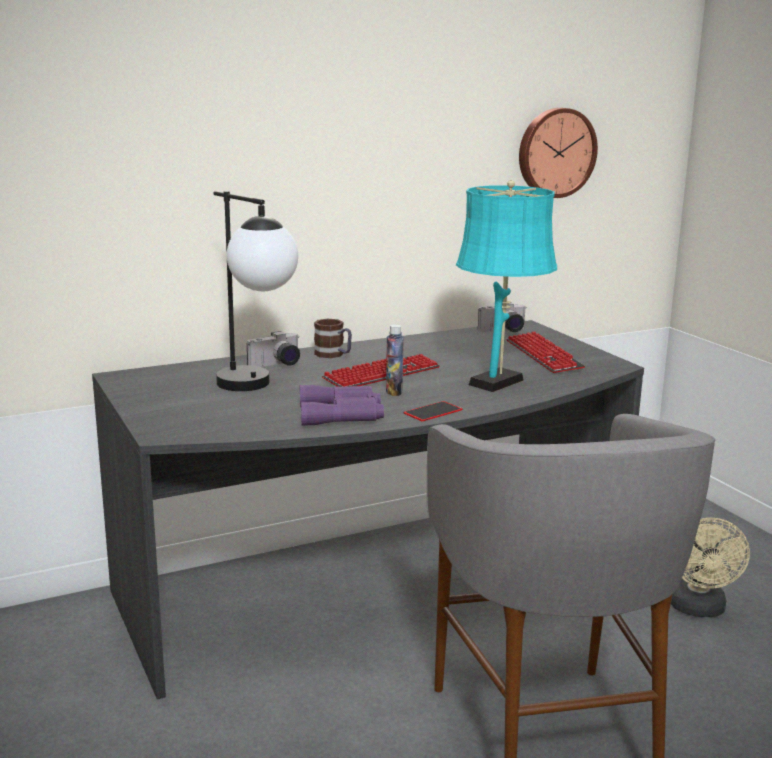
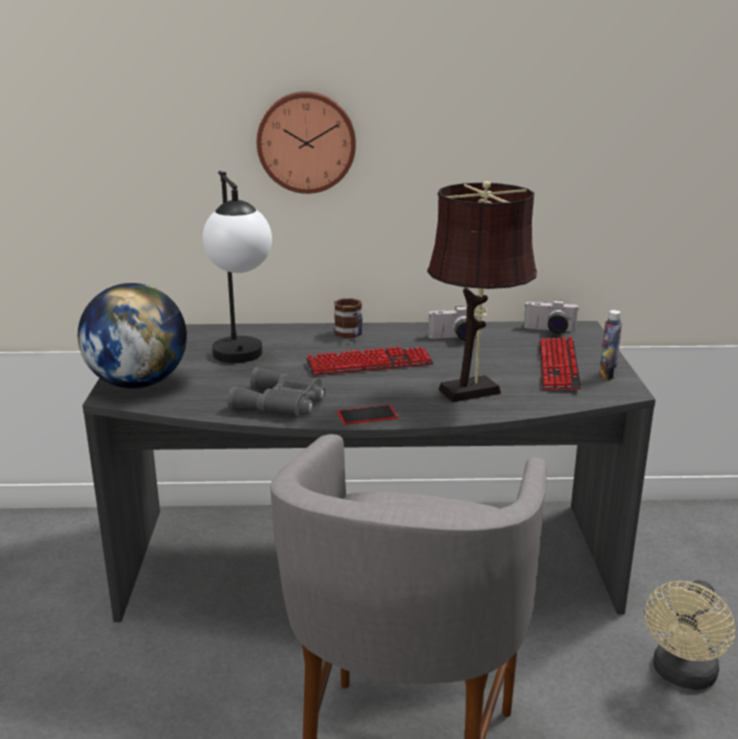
camera: 25 degrees right, 5 degrees up
(175, 420) = (138, 383): none -> globe
(277, 365) = (288, 339): camera -> camera (455, 338)
(343, 414) = (282, 403): purple binoculars -> grey binoculars
(394, 392) = (357, 385): bottle -> bottle (607, 375)
(500, 381) = (475, 391): turquoise table lamp -> brown table lamp
(555, 152) = (638, 141): wall clock -> wall clock (306, 142)

